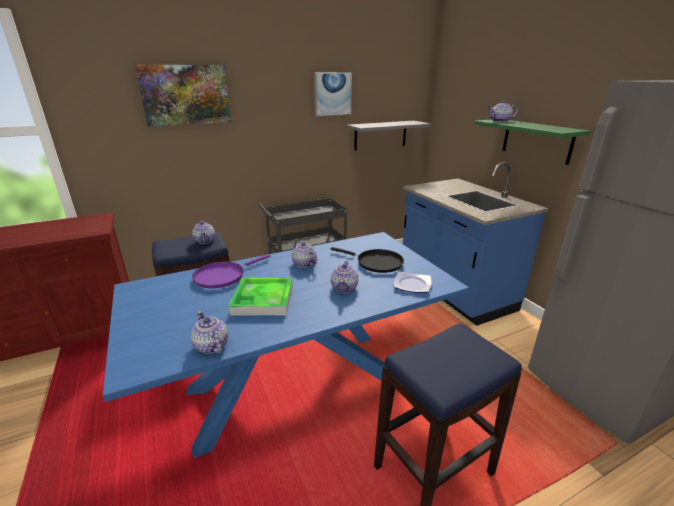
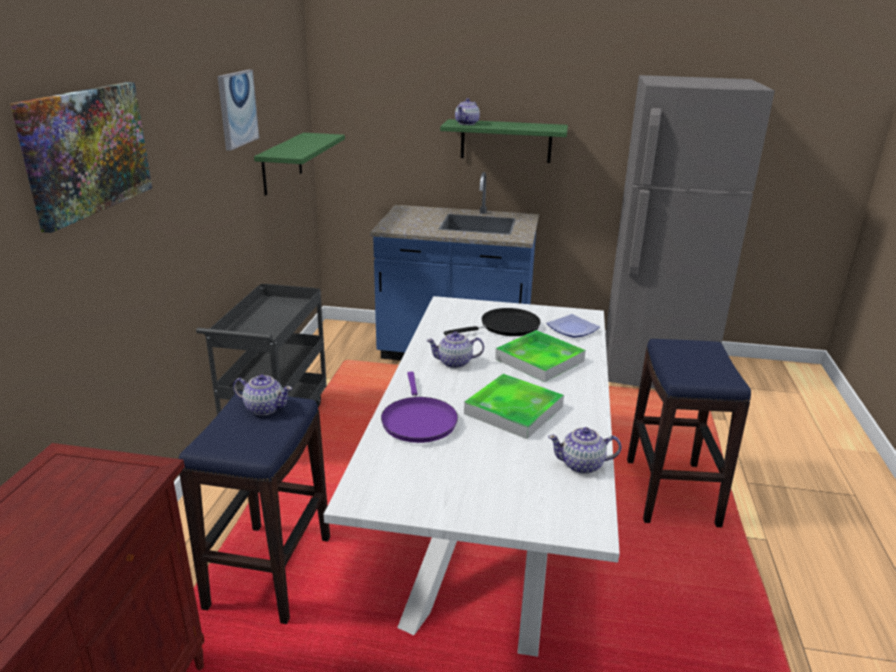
camera: 55 degrees left, 0 degrees up
(297, 386) = (492, 528): blue dining table -> white dining table
(344, 287) = (539, 360): teapot -> tray
(380, 135) = (282, 163): grey shelf -> green shelf

